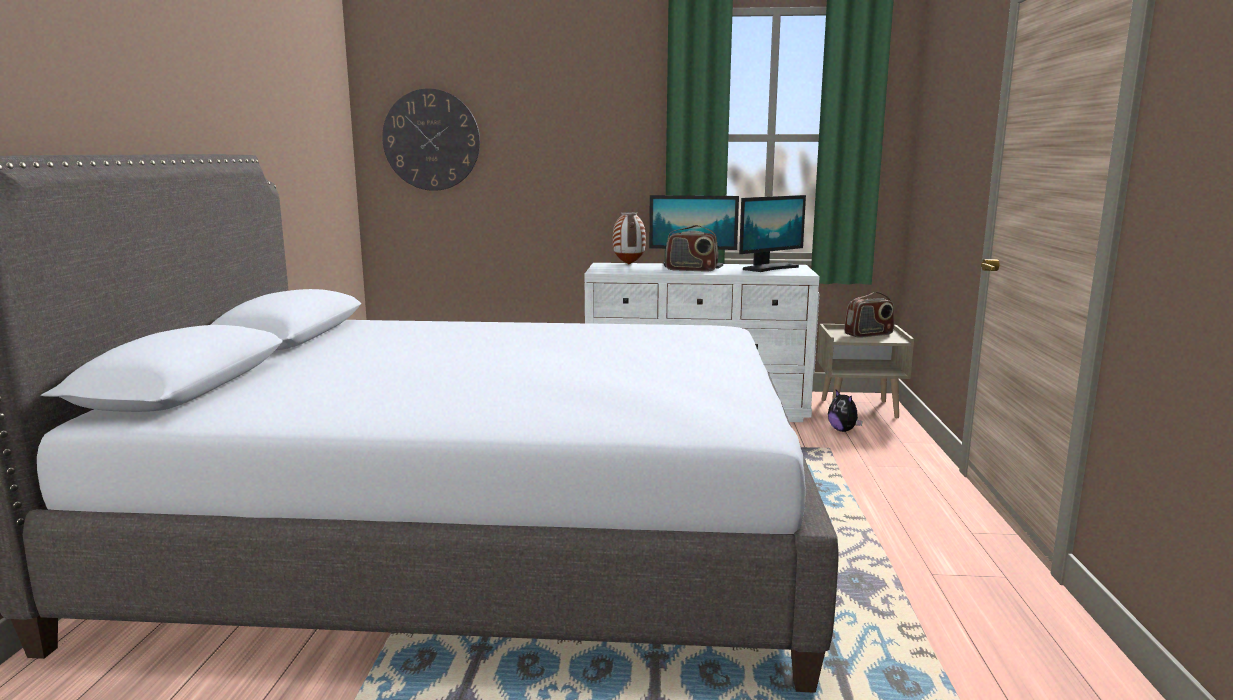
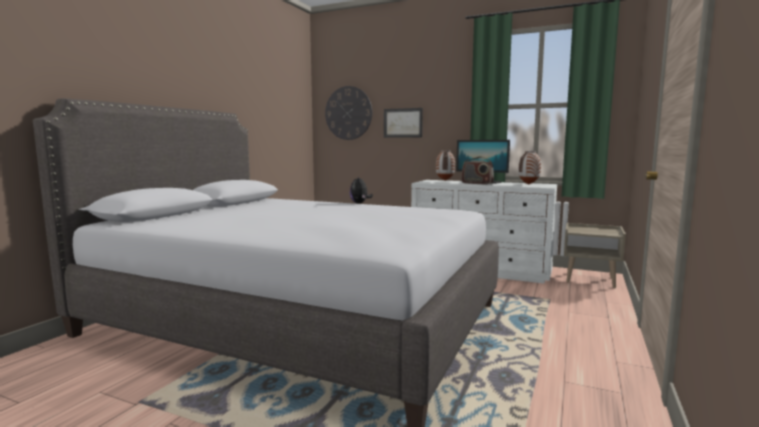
camera: 20 degrees right, 5 degrees down
(540, 161) = (403, 123): none -> picture
(769, 268) = (528, 184): monitor -> vase
(843, 430) = (568, 290): plush toy -> plush toy (360, 203)
(869, 334) = (597, 230): radio -> none

